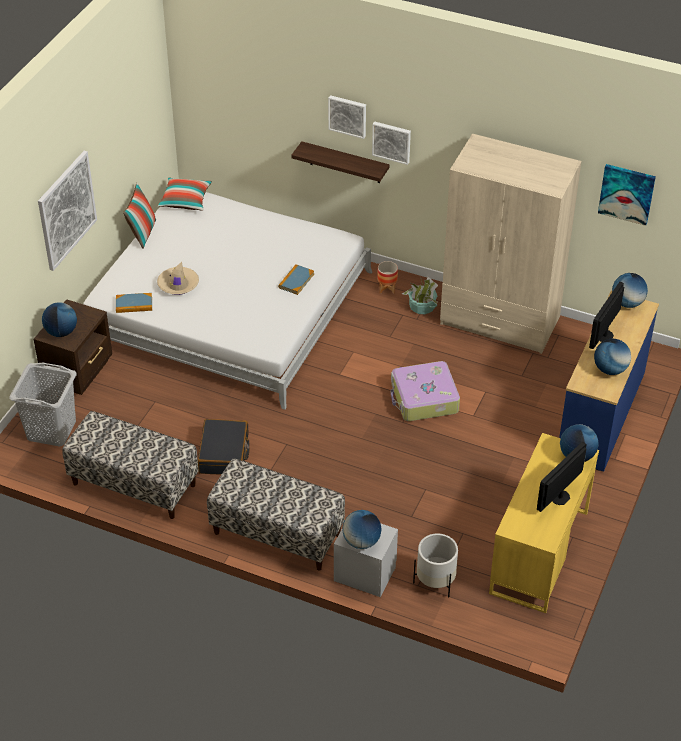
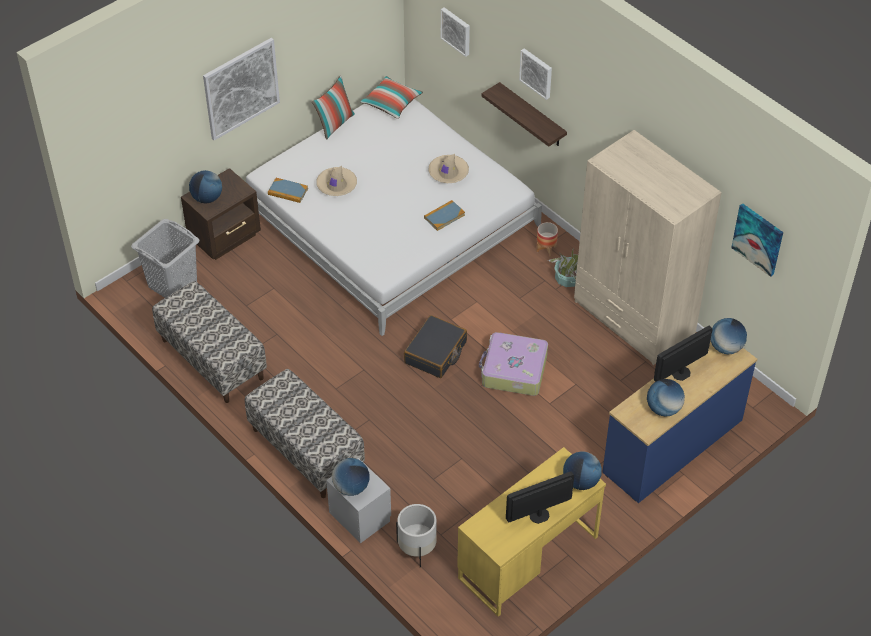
camera: 25 degrees right, 5 degrees up
(224, 454) = (304, 359): black suitcase -> black suitcase (436, 353)
(276, 243) = (448, 173): none -> beige hat
(392, 141) = (570, 111): picture -> picture (456, 31)

